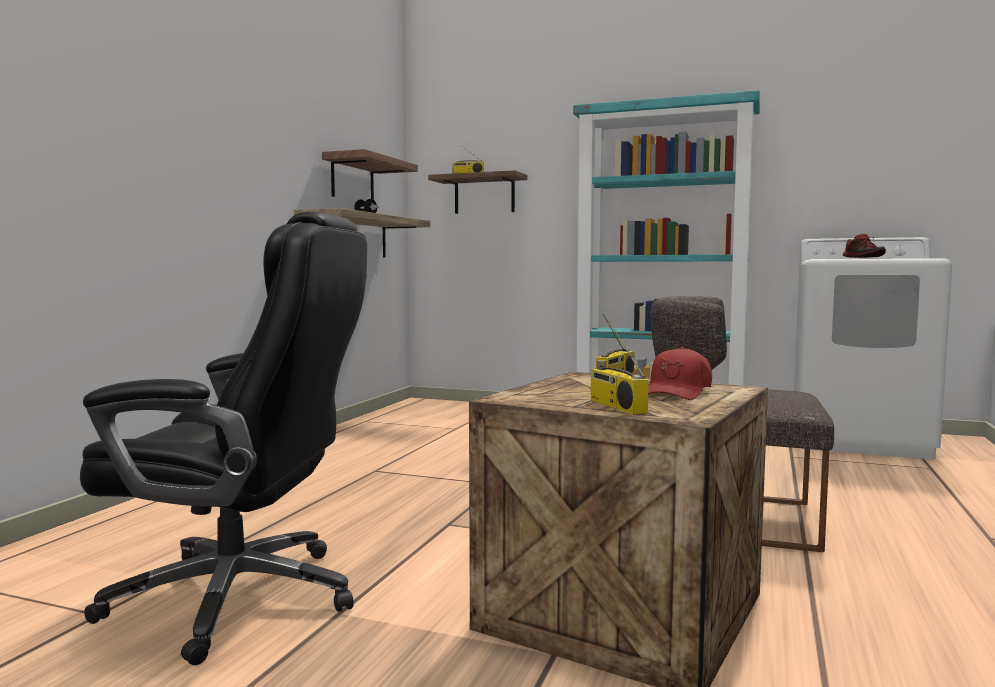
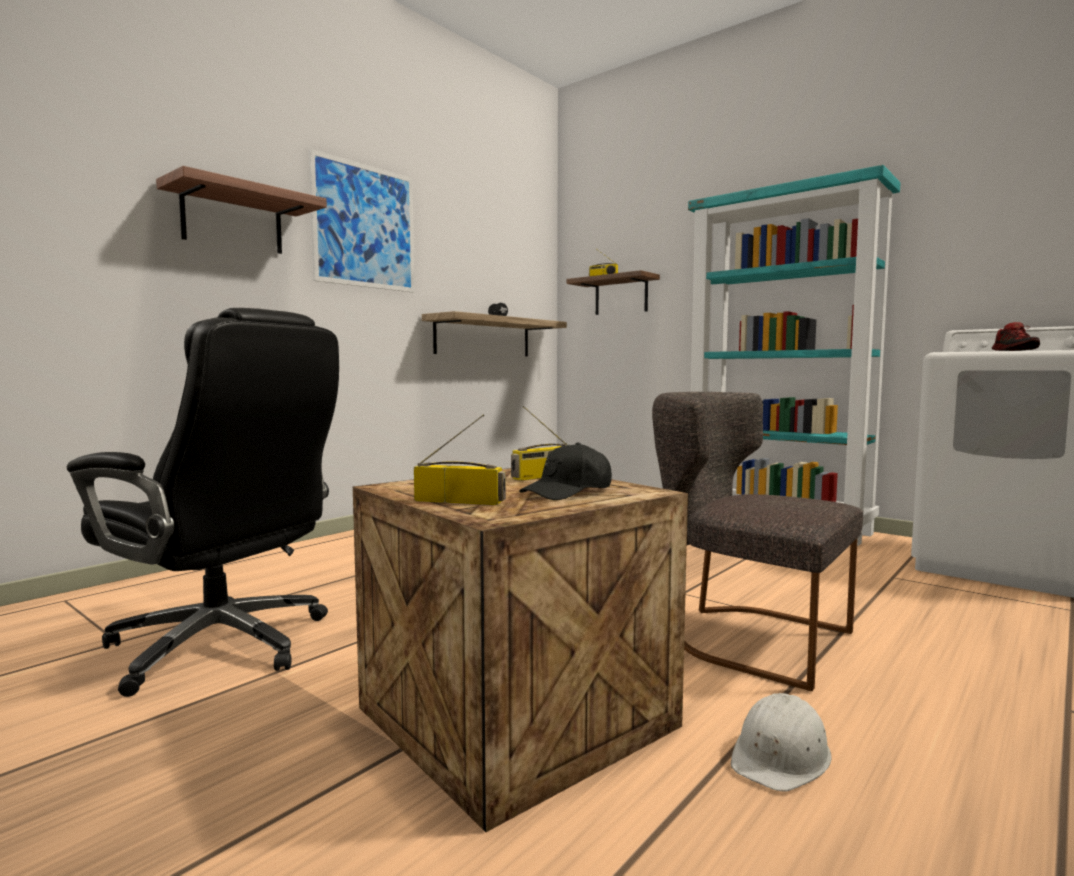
camera: 20 degrees right, 0 degrees up
(241, 107) = (365, 226): none -> picture
(352, 180) = (490, 286): shelf -> shelf (232, 220)
(615, 406) = (460, 501): radio -> radio turned 105 degrees clockwise
(677, 392) = (568, 492): red cap -> black cap
(849, 602) = (781, 756): none -> white hard hat

